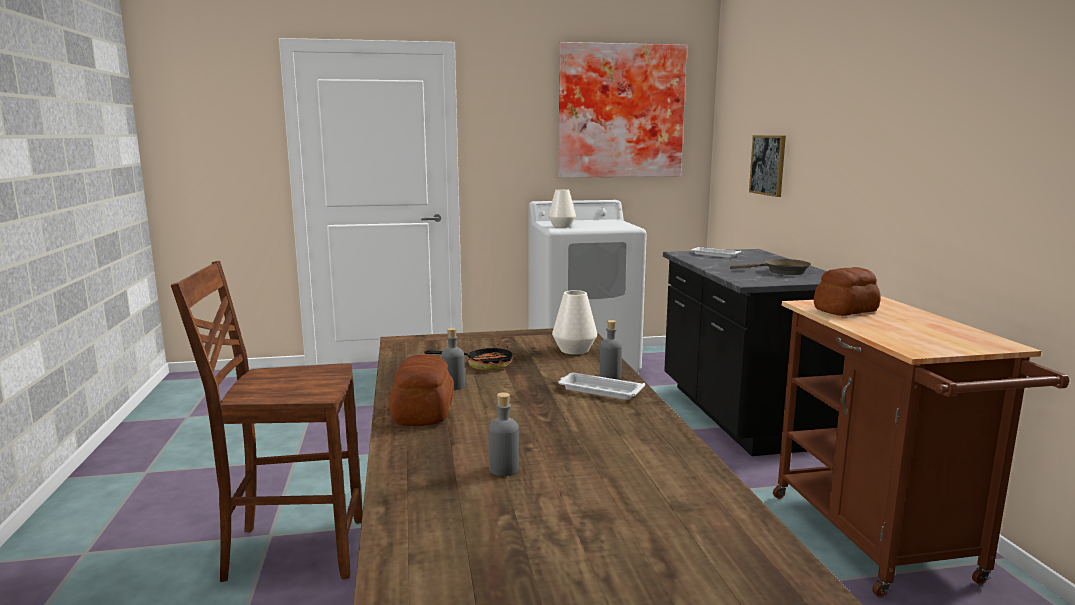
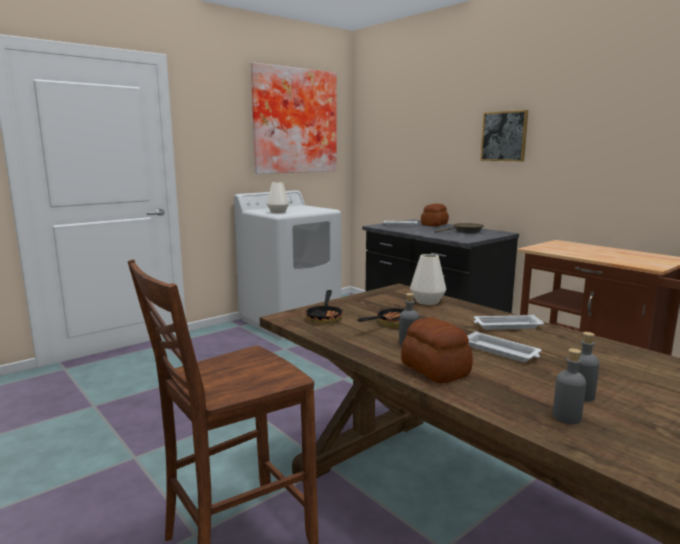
camera: 30 degrees left, 0 degrees up
(435, 347) = (325, 317): none -> frying pan
(528, 413) = (501, 351): none -> white tray
(610, 376) = (489, 315): grey bottle -> grey bottle (566, 417)
(768, 165) = (416, 160): picture -> picture (504, 136)
(846, 310) = (563, 249): bread -> bread (435, 224)

